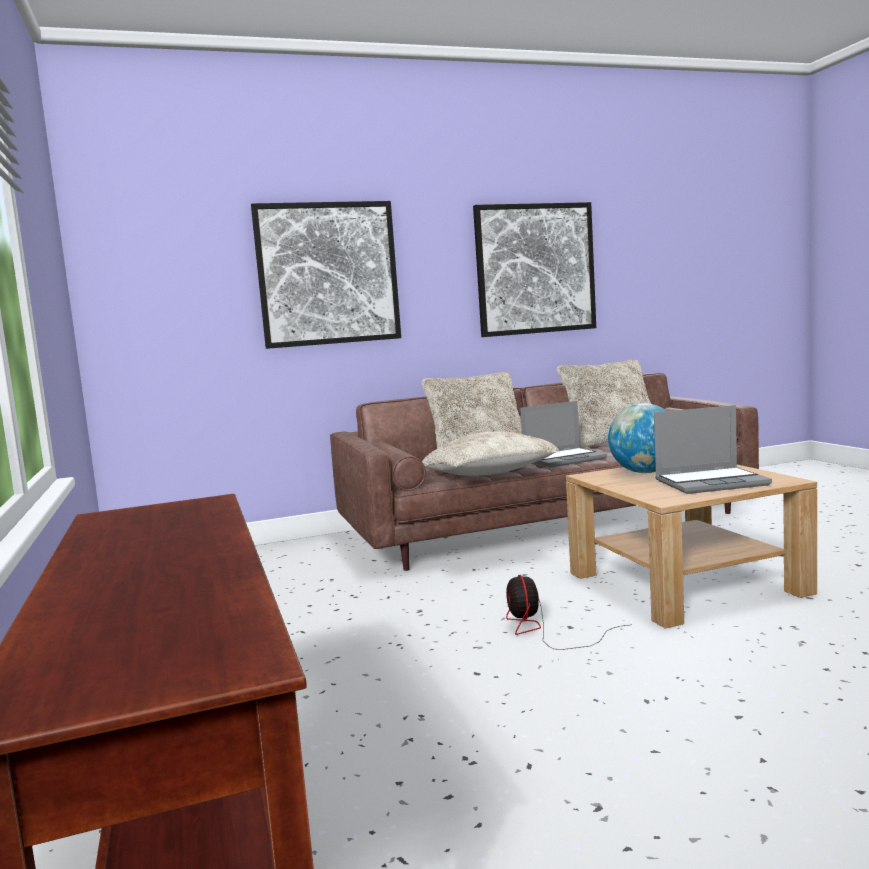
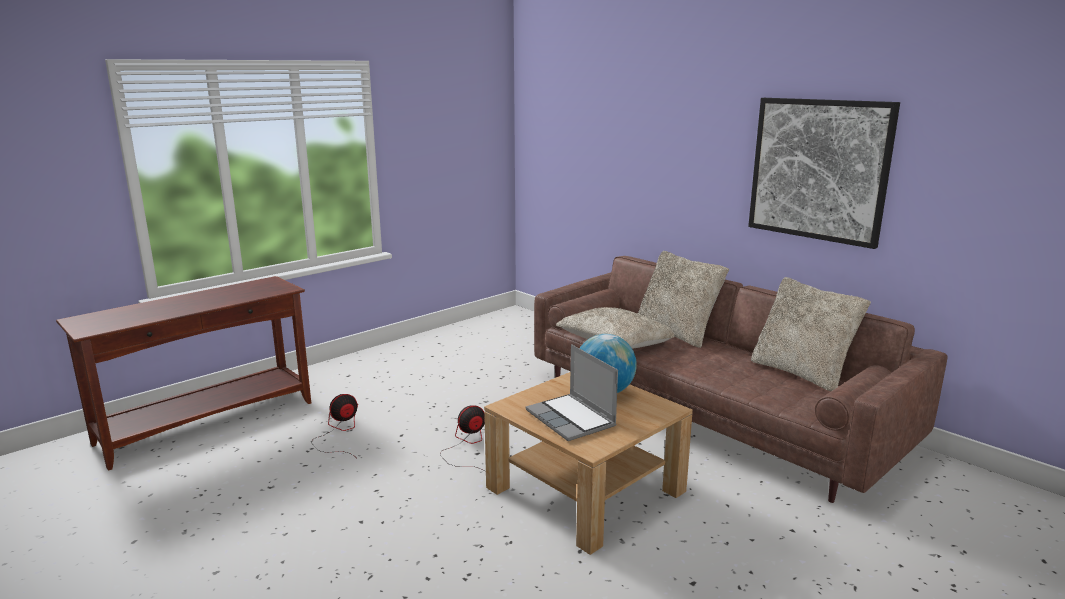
camera: 65 degrees right, 10 degrees up
(328, 274) = (641, 146): picture -> none
(424, 726) = (339, 433): none -> fan
(564, 459) = (689, 361): laptop -> none

